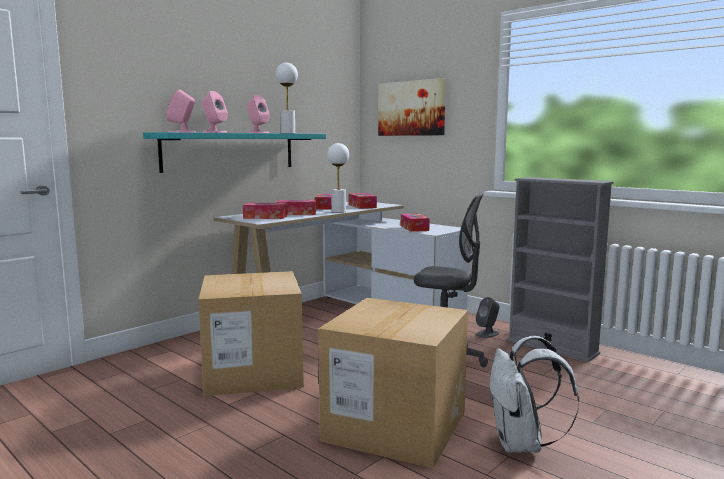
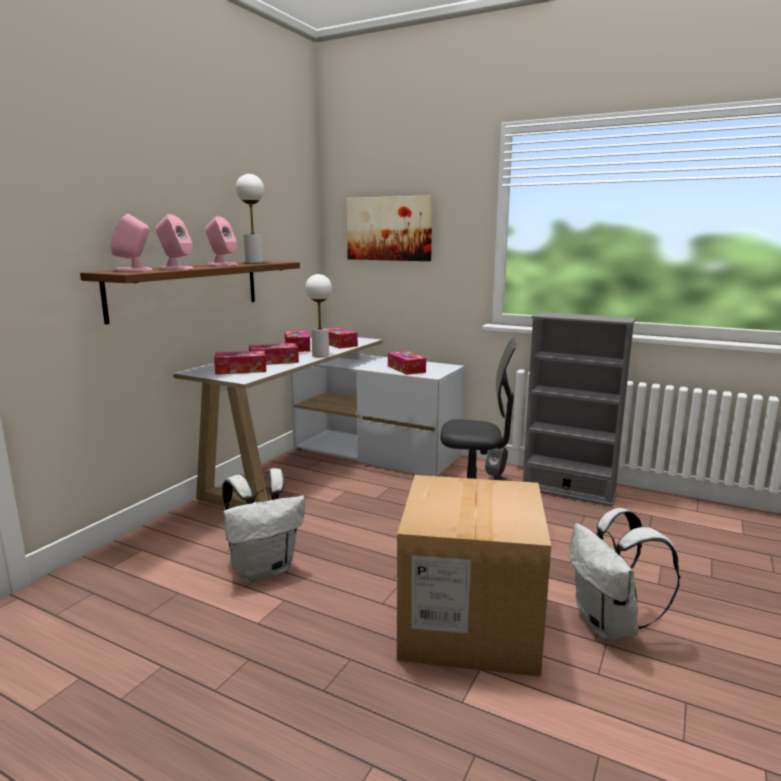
camera: 15 degrees left, 5 degrees up
(230, 151) = (187, 288): turquoise shelf -> brown shelf
(253, 372) = (264, 569): cardboard box -> white backpack

